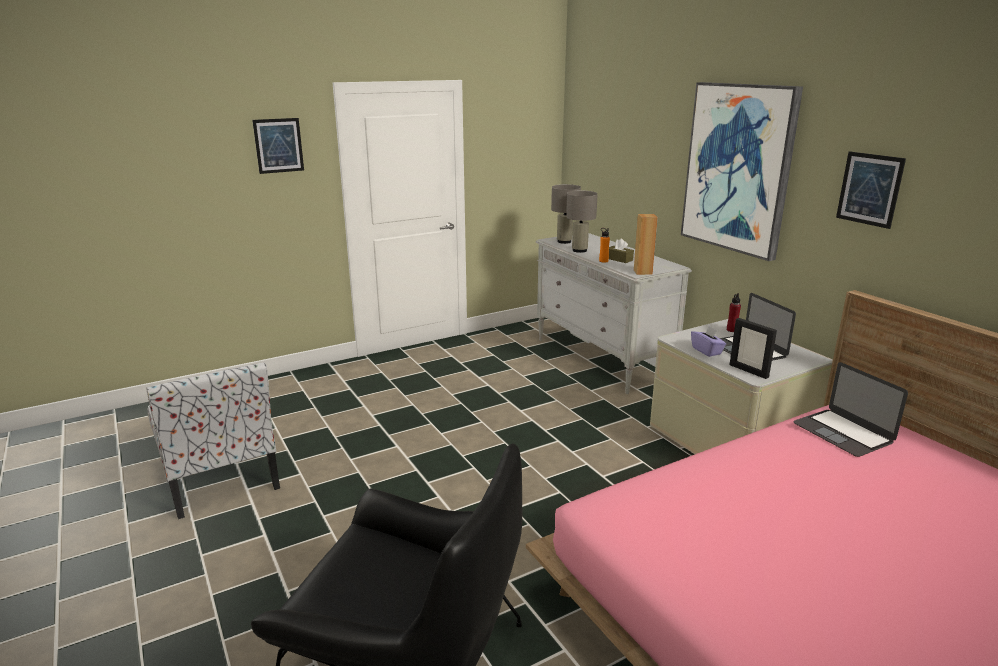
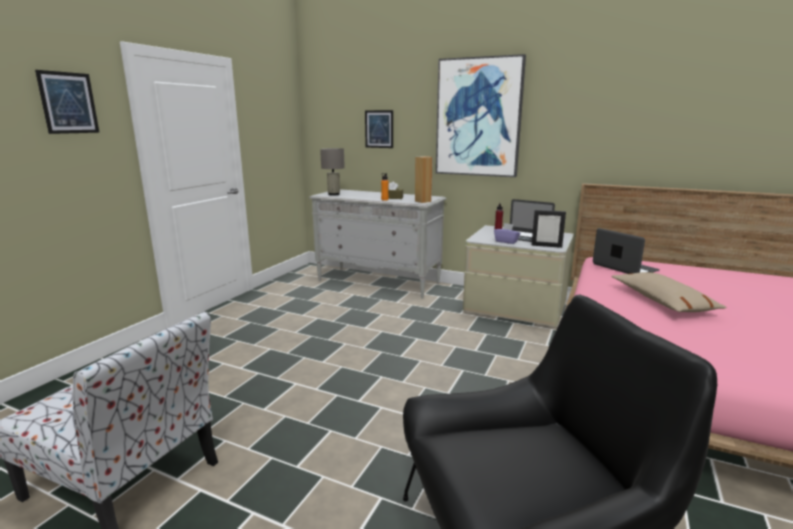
camera: 35 degrees left, 5 degrees down
(579, 250) = (355, 197): grey table lamp -> none
(788, 494) = (662, 301): none -> beige pillow
(843, 432) = (624, 267): laptop -> laptop turned 150 degrees counterclockwise
(869, 189) = (583, 116): picture -> picture (379, 129)

